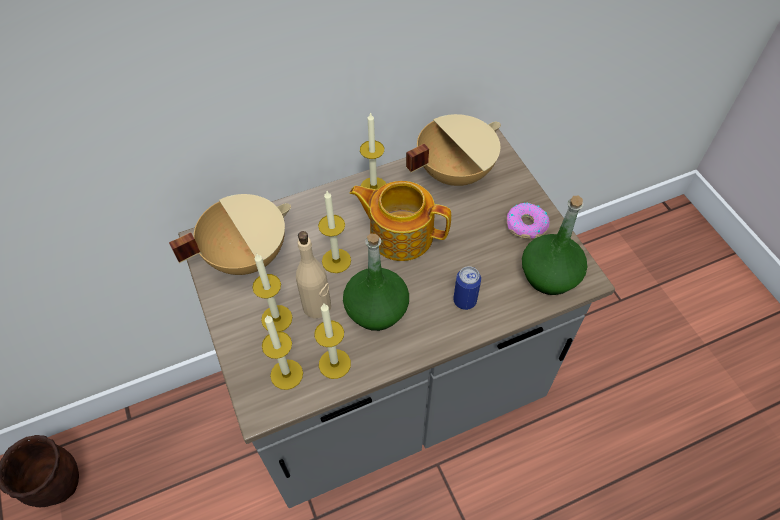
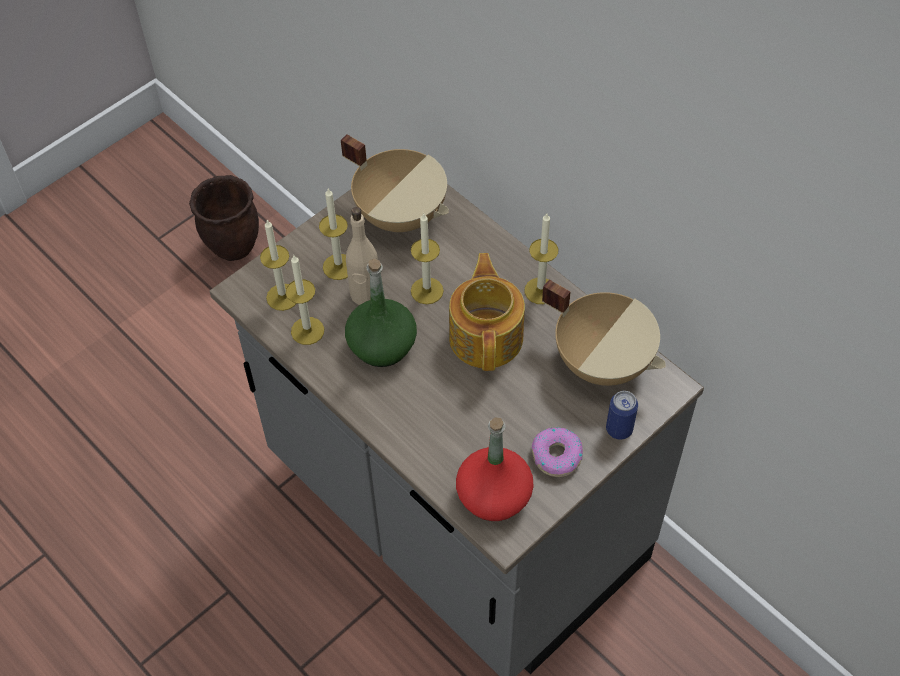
camera: 70 degrees right, 0 degrees up
(464, 301) = (425, 421): can -> can (619, 429)
(550, 275) = (493, 496): green bottle -> red bottle

